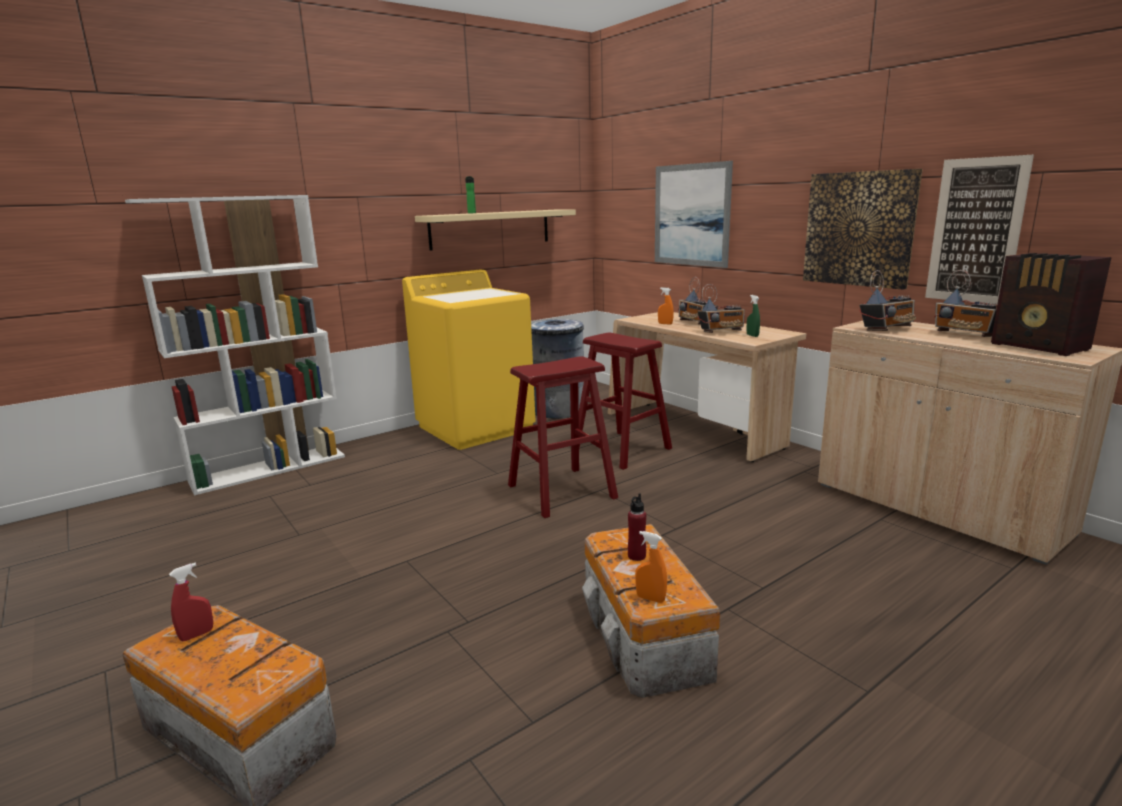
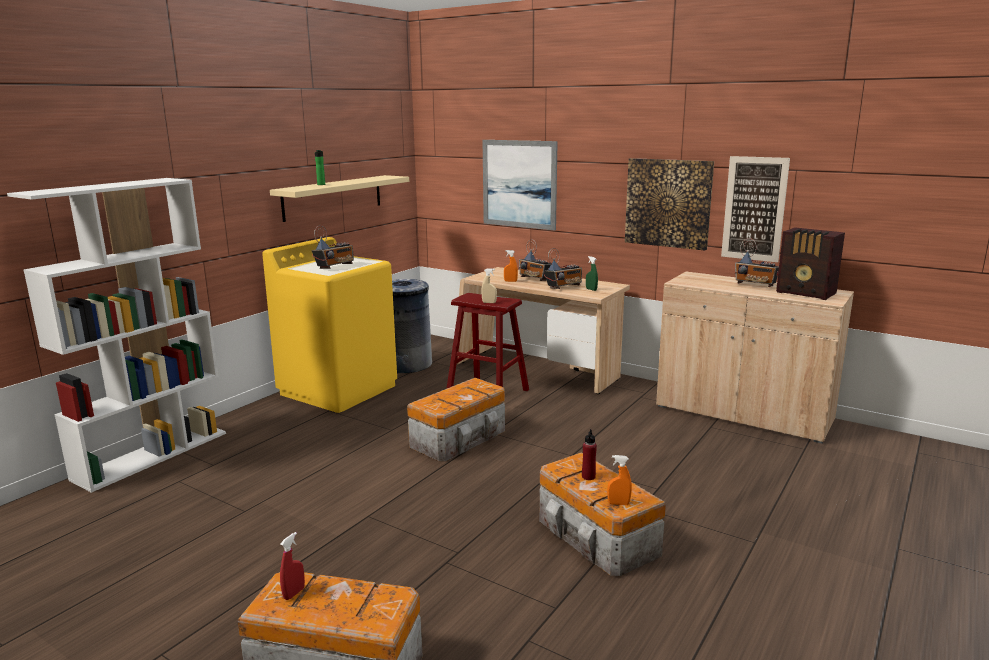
camera: 20 degrees left, 0 degrees up
(561, 491) = (460, 438): red stool -> storage box
(621, 342) = (489, 302): none -> beige spray bottle
(886, 329) = (701, 283): radio -> radio (335, 267)

